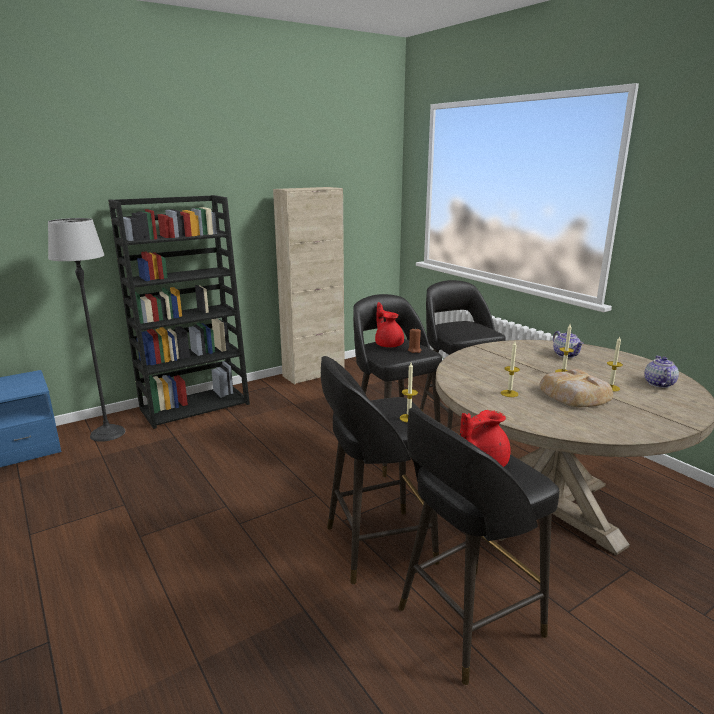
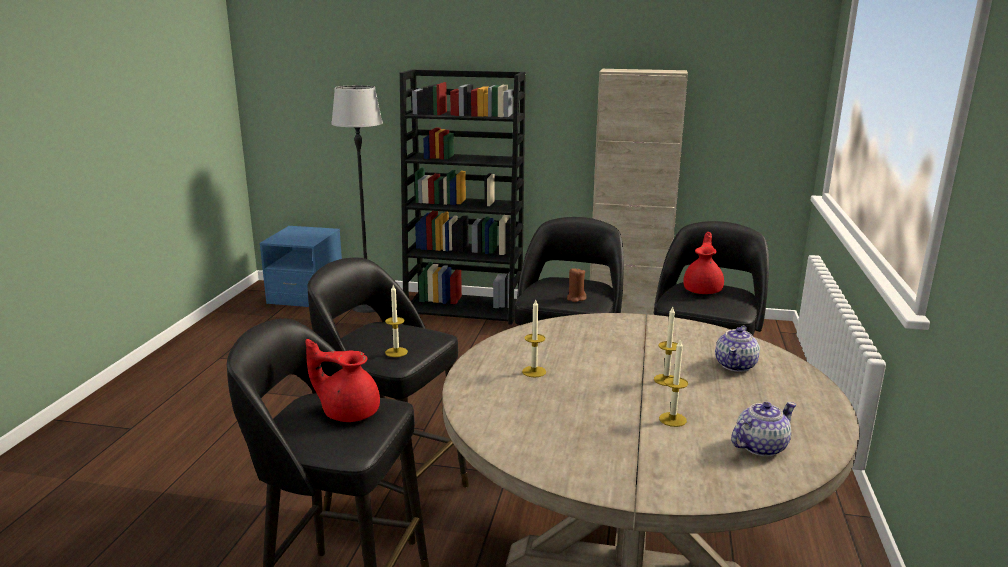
camera: 45 degrees right, 0 degrees up
(388, 344) = (566, 284): red teapot -> red teapot (703, 290)
(575, 395) = (602, 405): bread -> none

